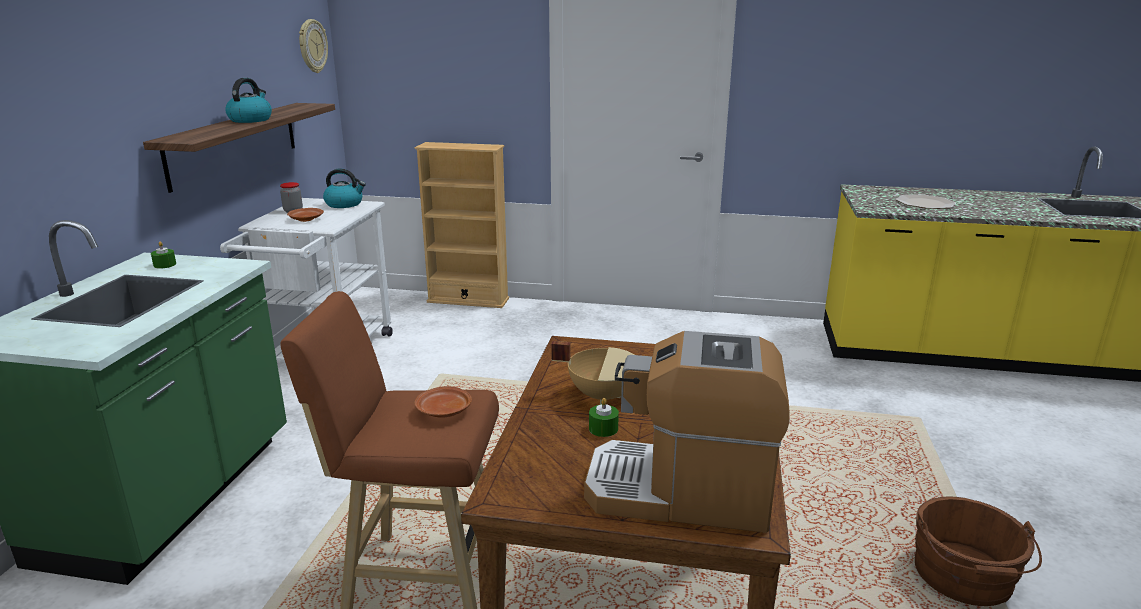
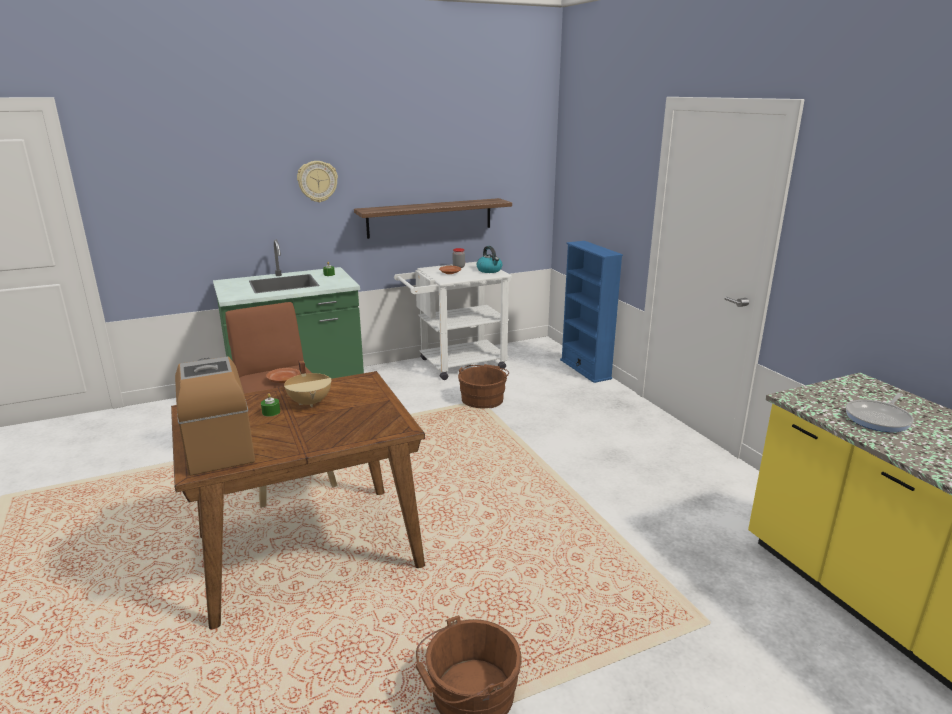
camera: 55 degrees right, 0 degrees up
(250, 120) = (433, 205): kettle -> none
(312, 46) = (528, 161): wall clock -> wall clock (317, 181)
(438, 371) = (483, 398): none -> brown bucket
(468, 300) = (585, 369): beige bookcase -> blue bookcase
(925, 203) = (879, 418): plate -> frying pan

